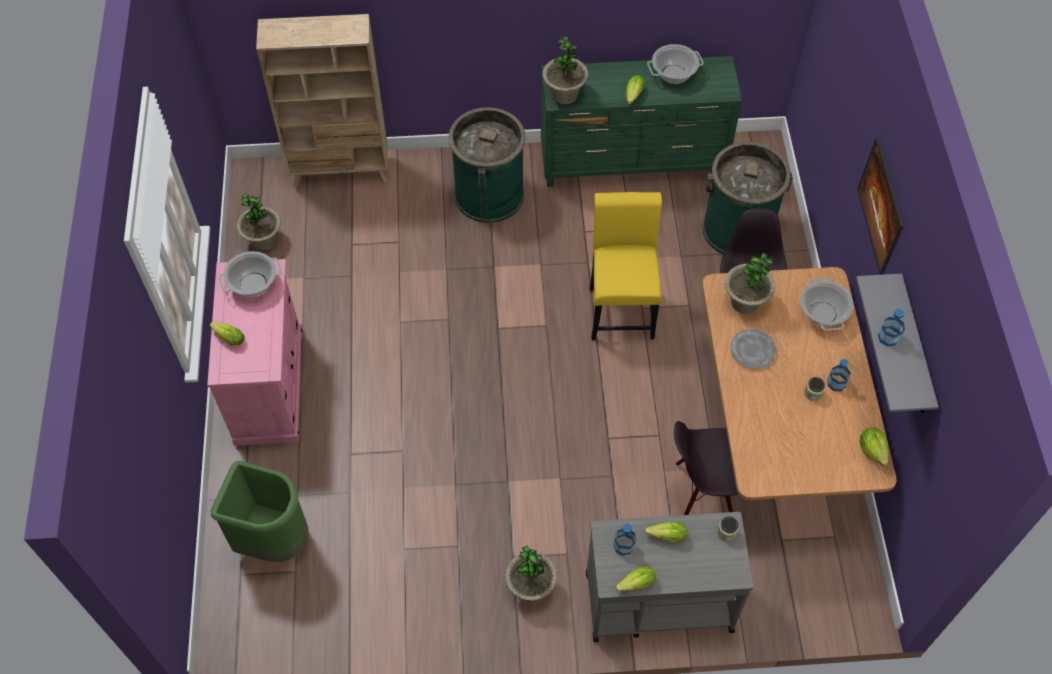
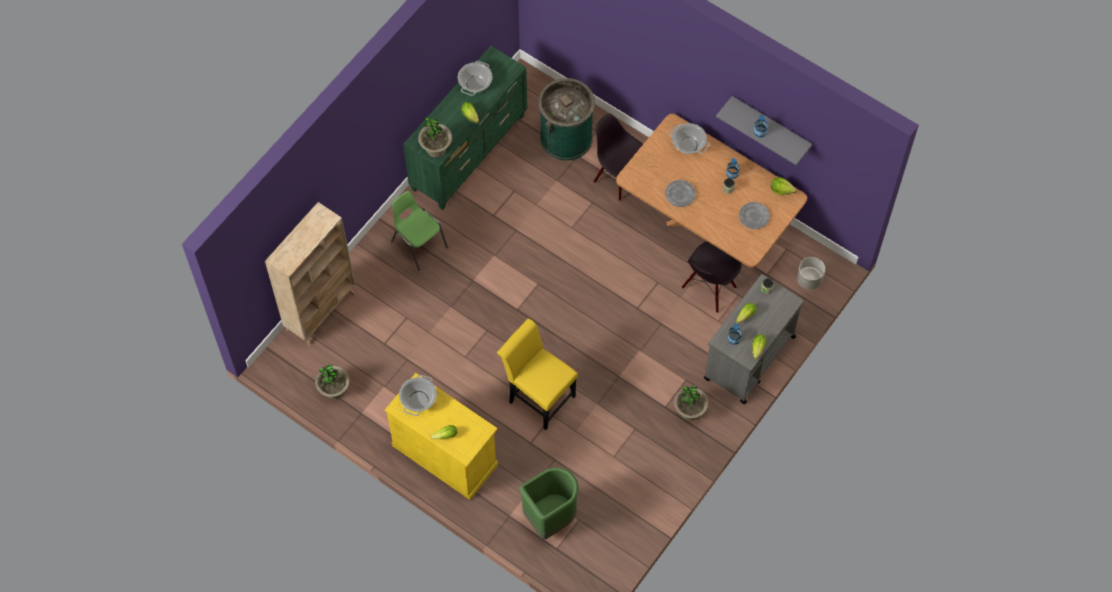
camera: 50 degrees left, 5 degrees up
(270, 385) = (445, 455): pink cabinet -> yellow cabinet
(489, 195) = (418, 244): green trash can -> green chair
(620, 307) = (562, 237): yellow chair -> yellow chair (538, 396)
(745, 302) = (649, 174): potted plant -> none
(806, 447) = (754, 217): none -> grey plate
(822, 592) = (809, 279): none -> grey planter
(876, 219) = (684, 77): picture -> none

